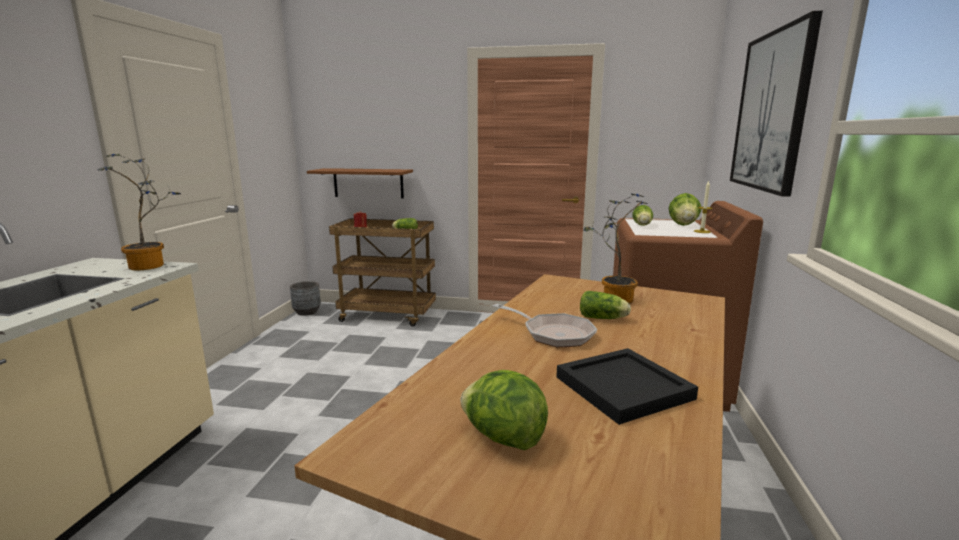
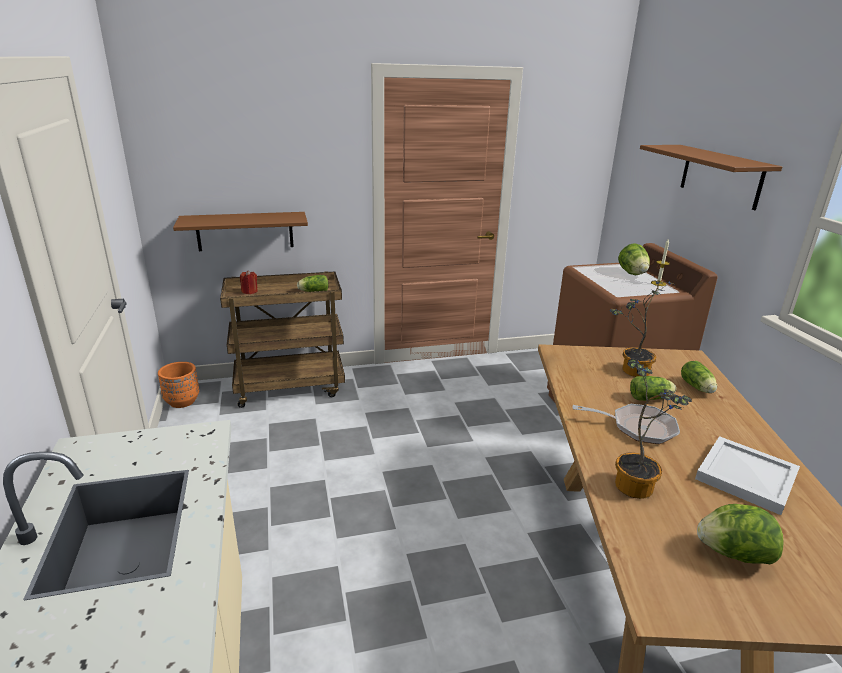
camera: 25 degrees left, 10 degrees up
(152, 266) = (183, 438): potted plant -> potted plant (637, 484)
(307, 312) = (182, 401): grey planter -> orange planter
(623, 389) = (747, 478): black tray -> white tray
(642, 225) = (602, 279): lettuce -> lettuce (697, 388)
(771, 111) = (720, 176): picture -> brown shelf

